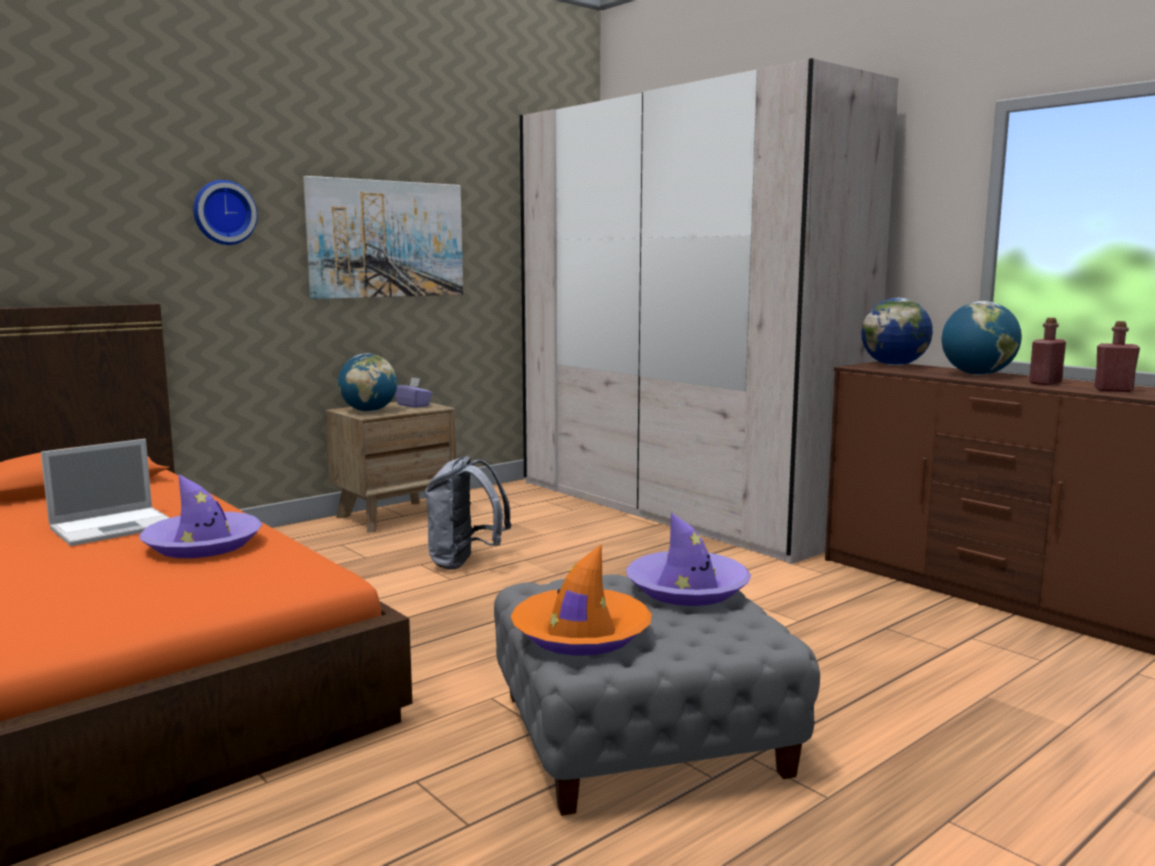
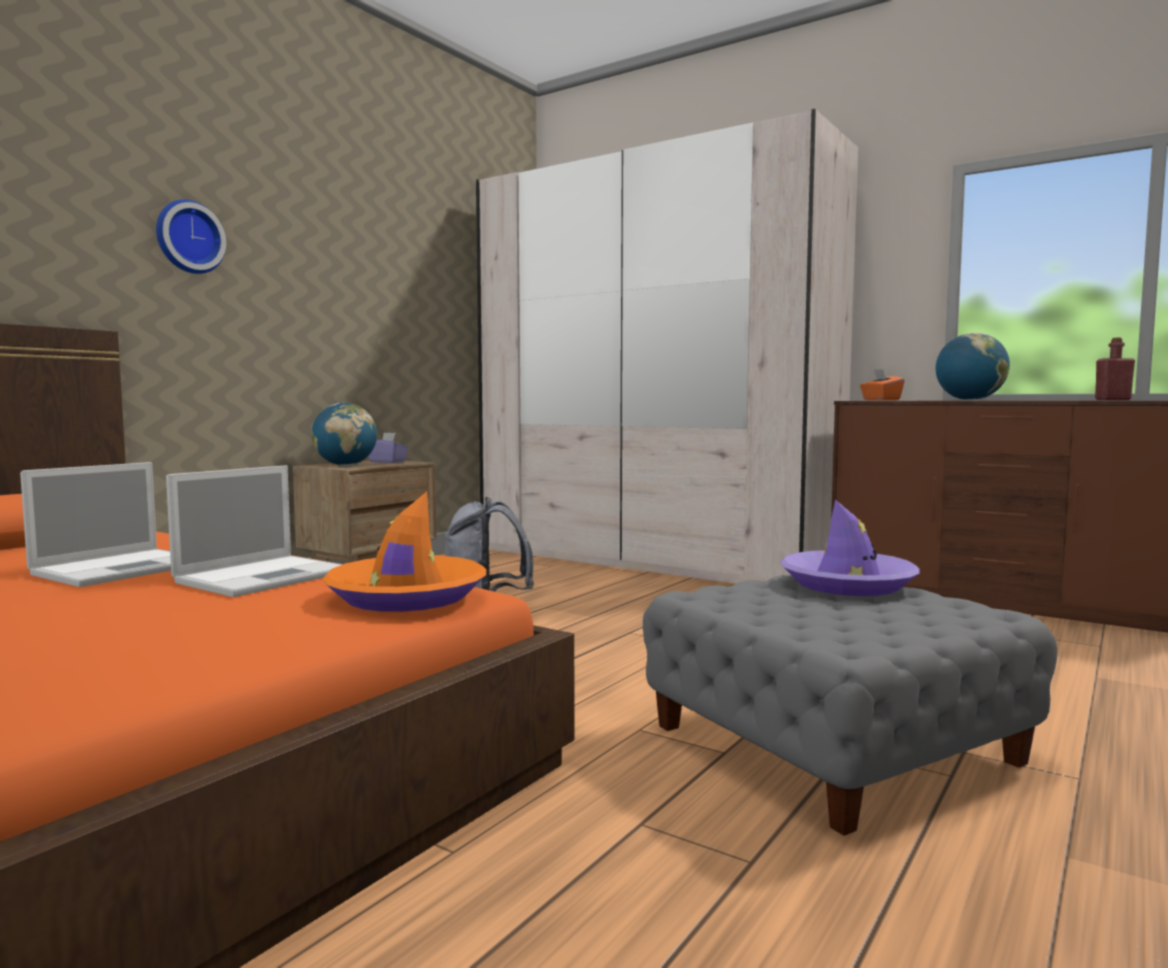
camera: 15 degrees left, 5 degrees down
(203, 545) = (265, 576): purple hat -> laptop
(386, 239) = (353, 288): picture -> none
(581, 634) = (807, 624): orange hat -> orange hat (406, 596)
(894, 365) = (880, 400): globe -> orange tissue box
(1045, 383) = (1044, 400): red bottle -> none

